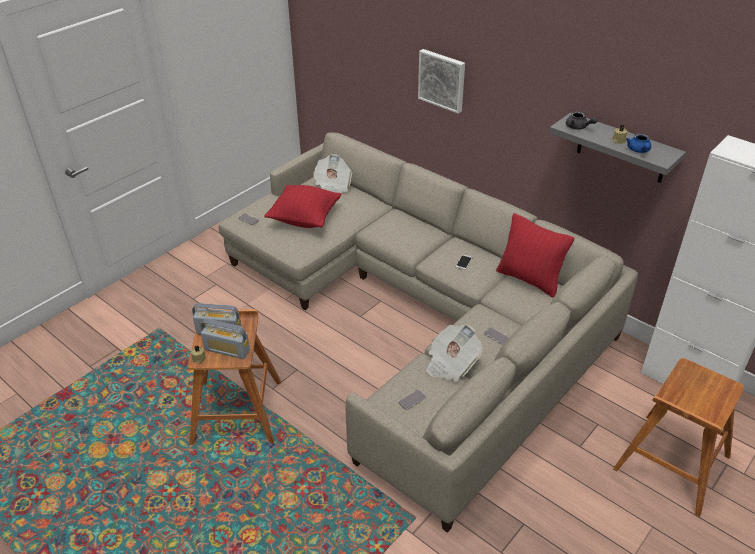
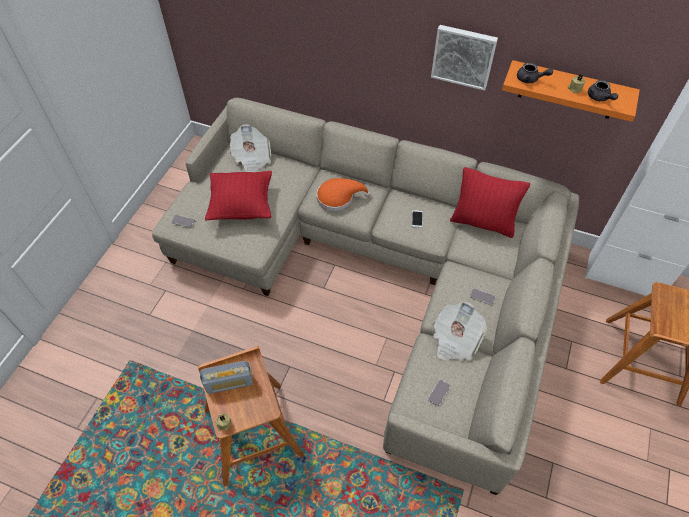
camera: 20 degrees left, 15 degrees up
(227, 350) = (248, 403): radio -> none
(396, 231) = (338, 197): none -> orange hat
(442, 80) = (358, 36): picture -> picture (463, 56)
(621, 149) = (568, 90): grey shelf -> orange shelf
(639, 150) = (599, 98): blue teapot -> grey teapot

